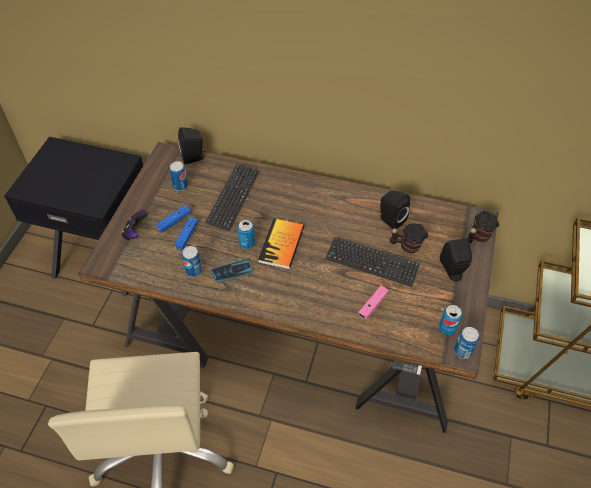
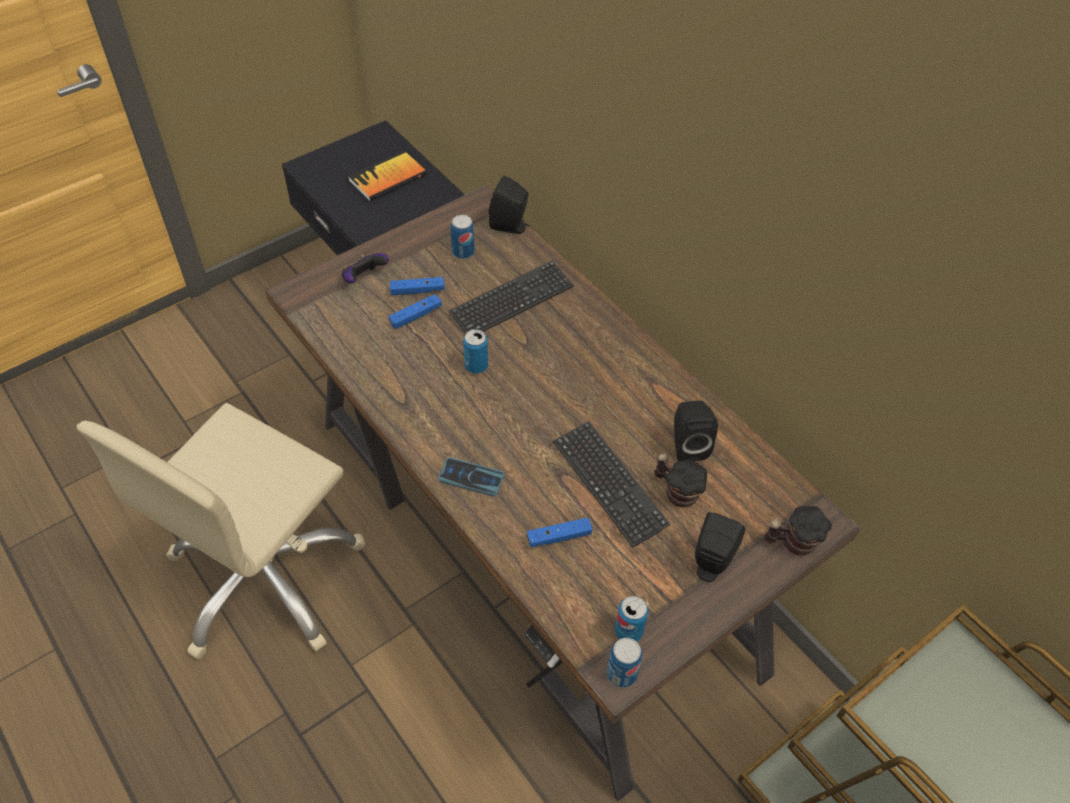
camera: 35 degrees right, 0 degrees up
(193, 271) = (386, 361): can -> none
(232, 271) = (428, 388): phone -> phone (471, 477)
(281, 244) = (516, 392): book -> book (387, 178)
(373, 305) = (559, 537): pink game controller -> blue game controller

